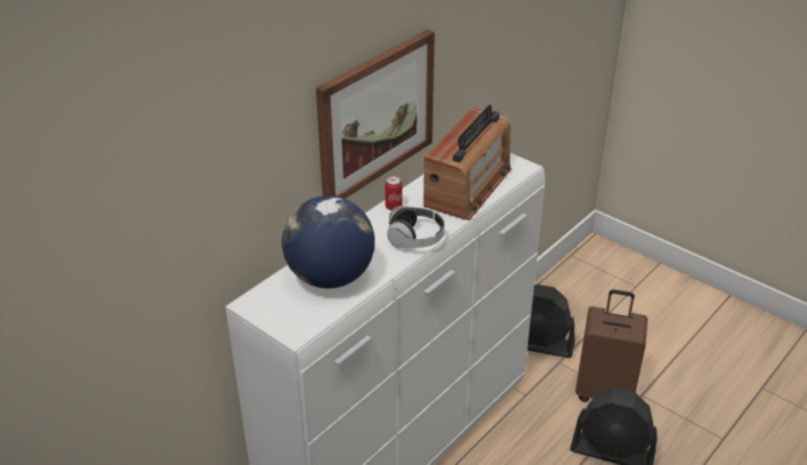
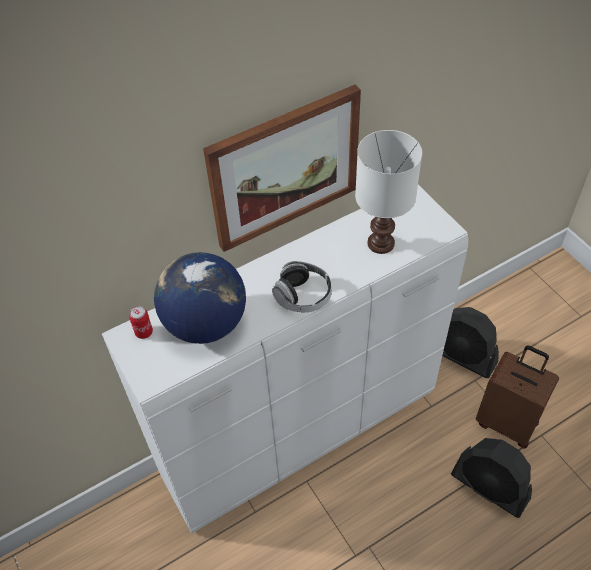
camera: 20 degrees right, 15 degrees up
(393, 207) = (298, 251): can -> can (144, 332)
(468, 187) = (380, 242): radio -> white table lamp

